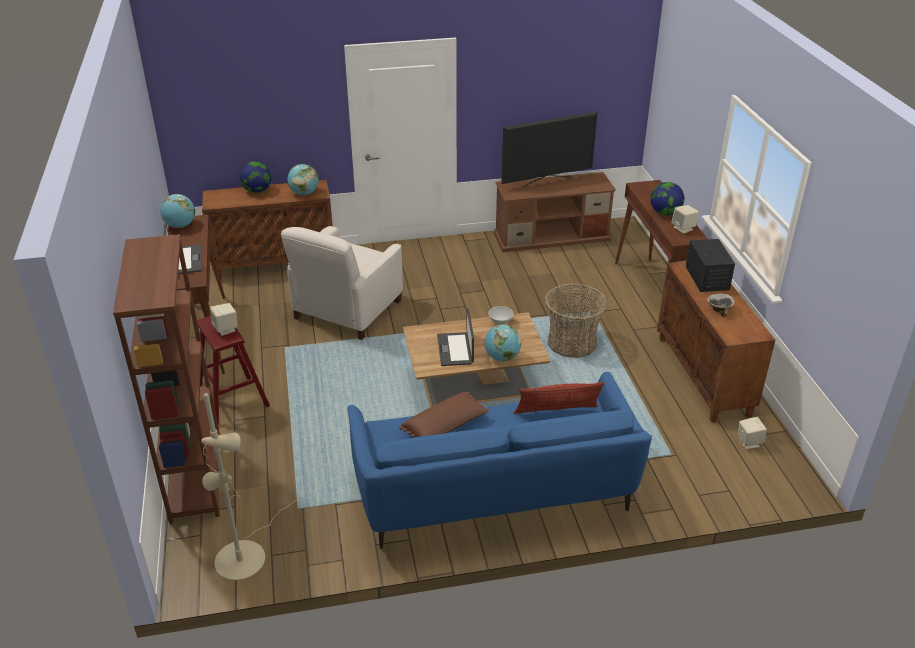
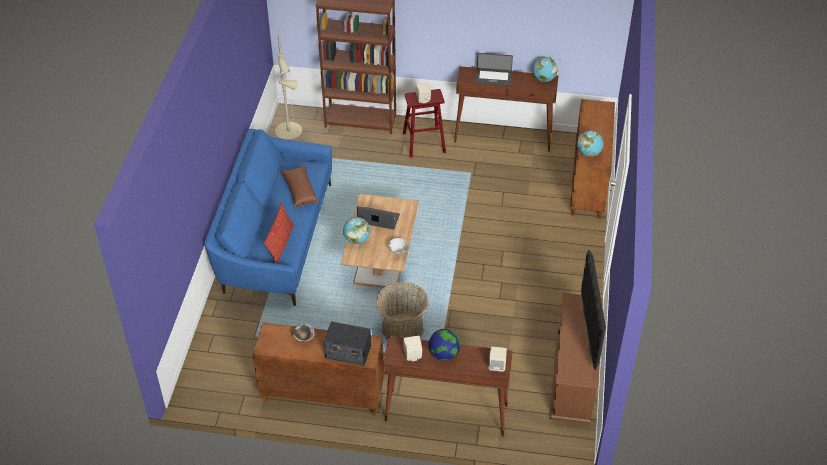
camera: 110 degrees right, 10 degrees up
(257, 191) = (603, 129): globe -> none
(347, 310) = (504, 212): white armchair -> none
(748, 442) = (240, 385): beige speaker -> beige speaker (497, 365)

